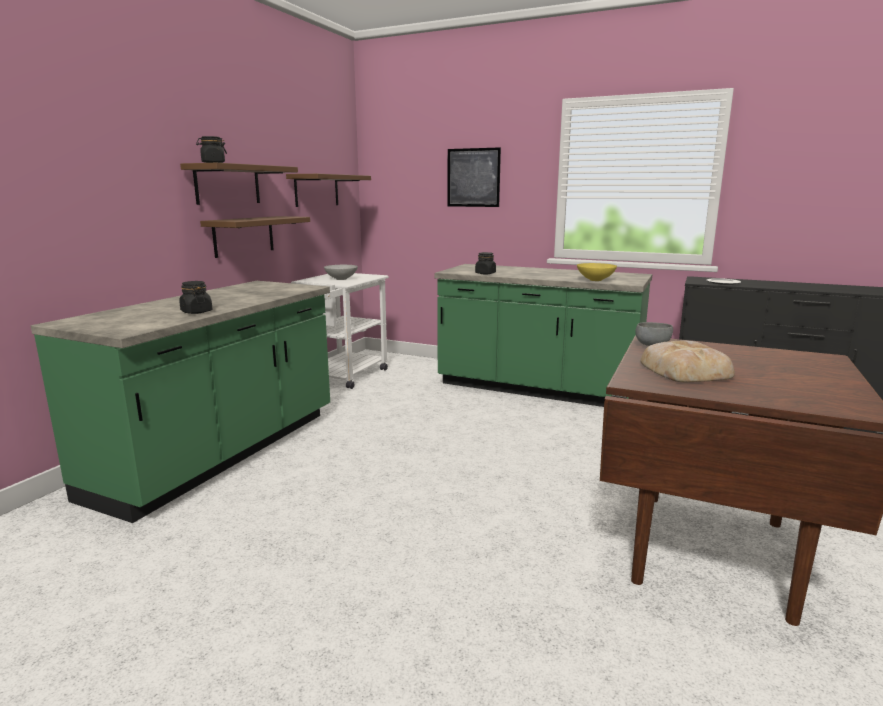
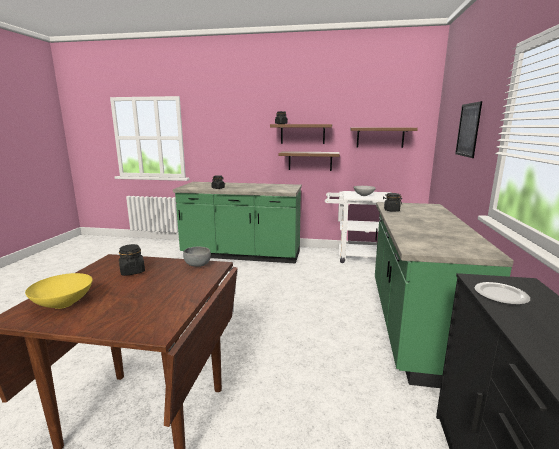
camera: 75 degrees right, 0 degrees up
(595, 280) = (411, 237): yellow bowl -> yellow bowl (64, 304)
(685, 370) = (132, 271): bread -> black jar

